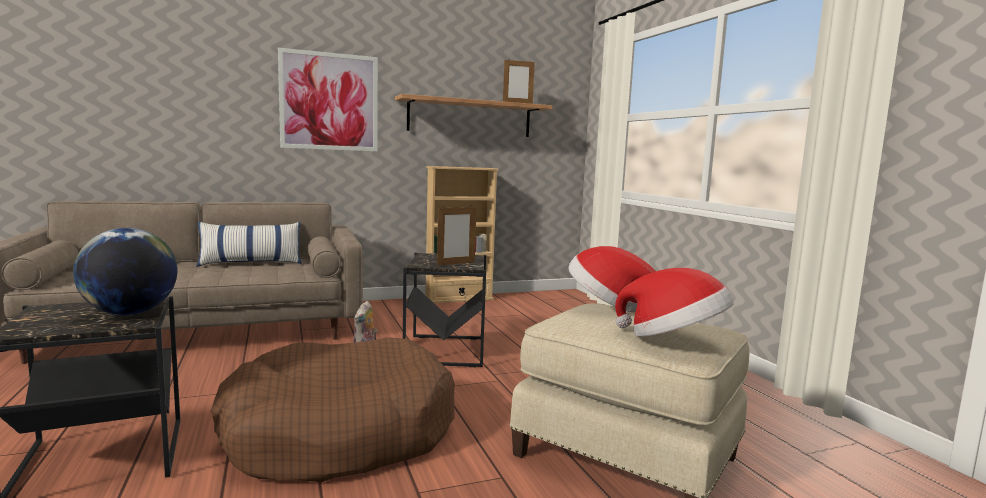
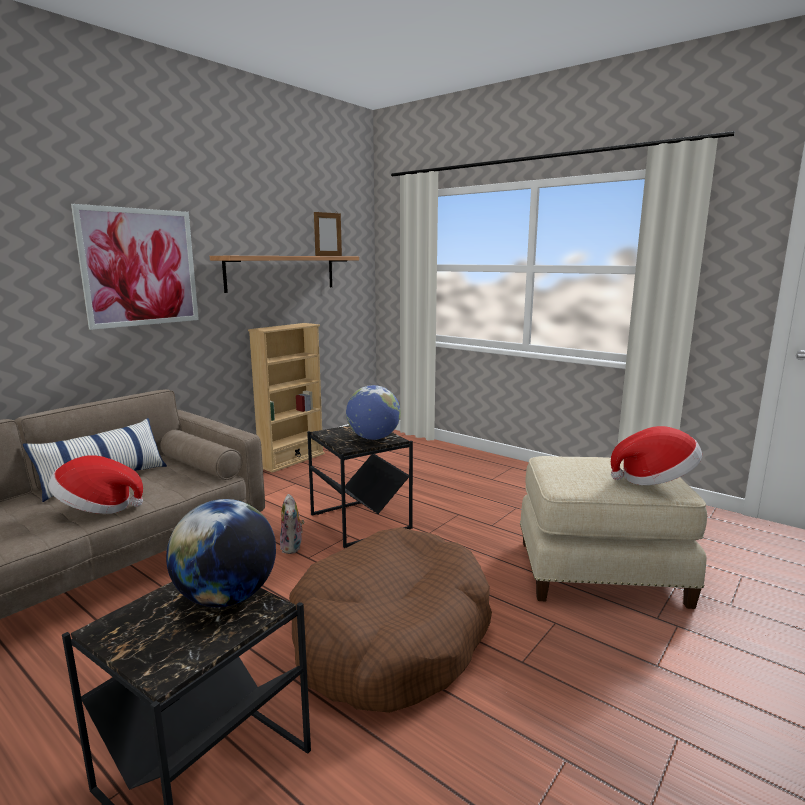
camera: 30 degrees left, 5 degrees up
(456, 263) = (373, 438): picture frame -> globe
(608, 306) = (566, 459): hat -> hat (97, 508)

